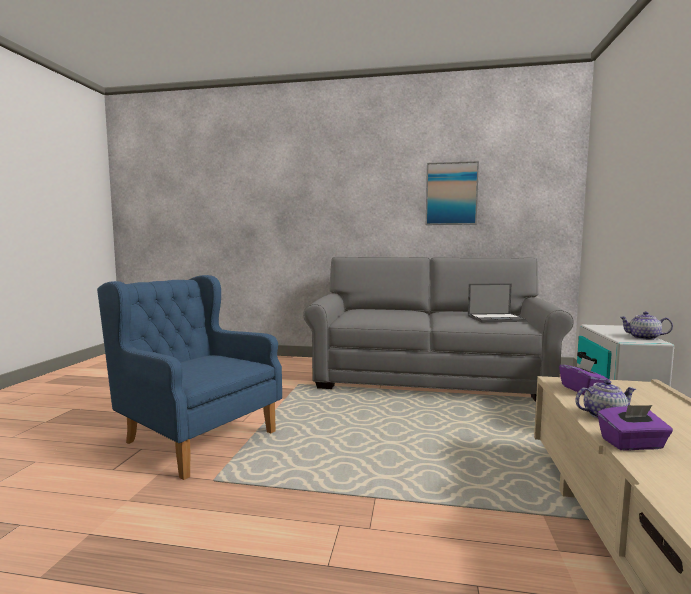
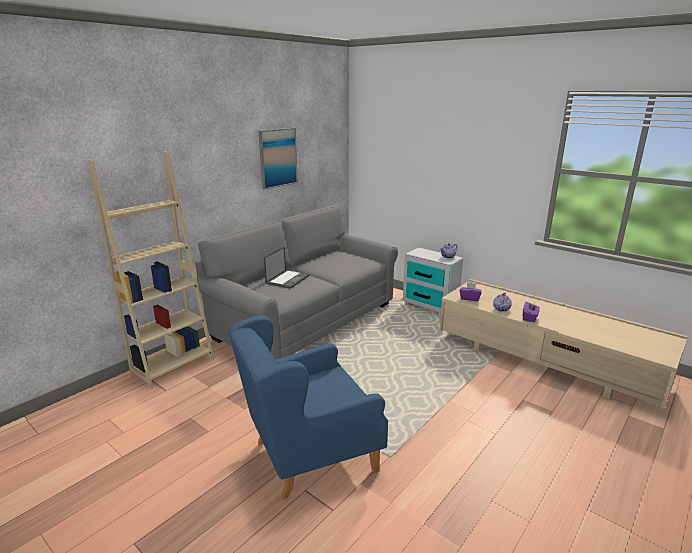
camera: 60 degrees left, 15 degrees up
(285, 362) = (173, 365): none -> beige bookcase
(496, 318) = (351, 261): laptop -> laptop (288, 279)

